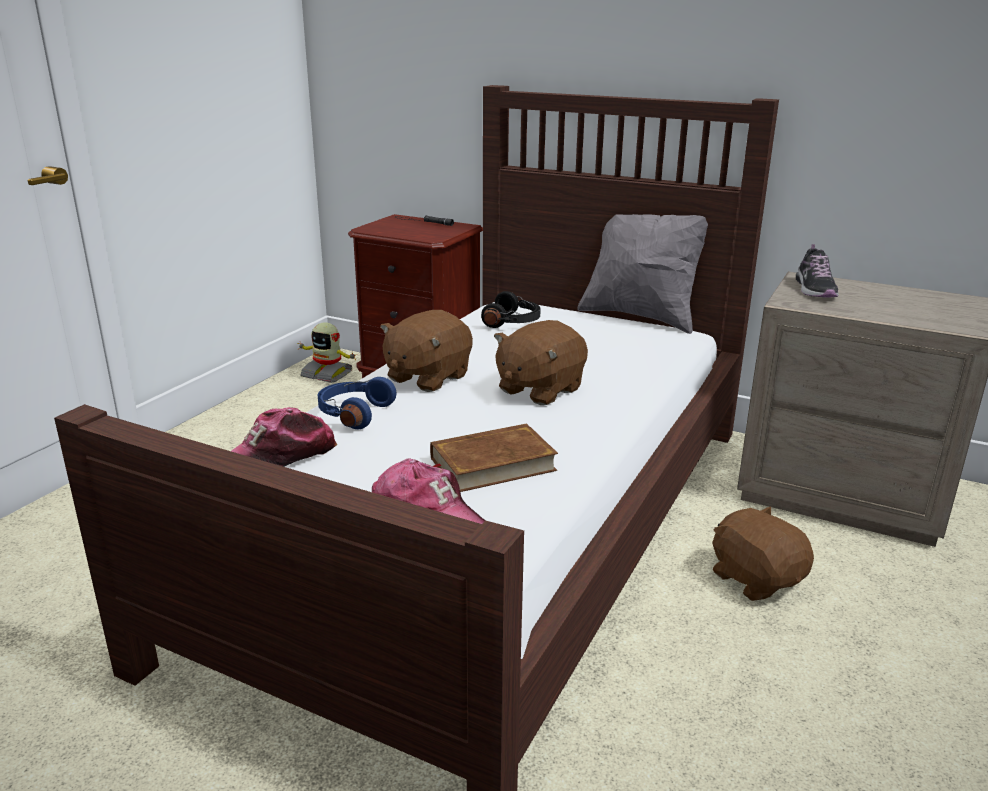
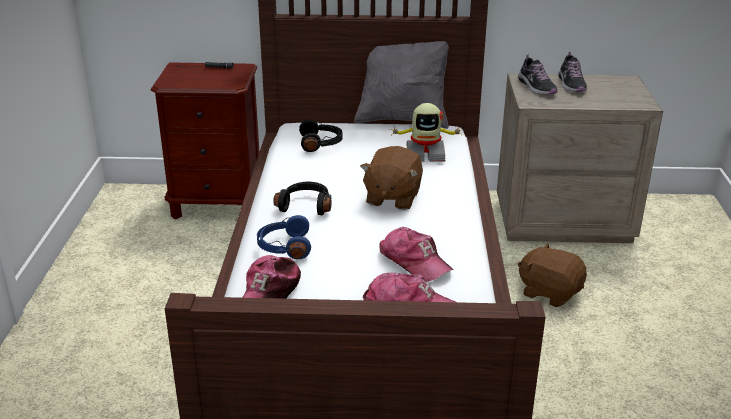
camera: 25 degrees left, 5 degrees up
(327, 374) = (128, 210): toy robot -> toy robot (425, 154)
(427, 377) = (306, 205): brown plush toy -> black headphones
(492, 464) = (414, 261): brown book -> cap
(871, 293) = (571, 84): none -> shoe

